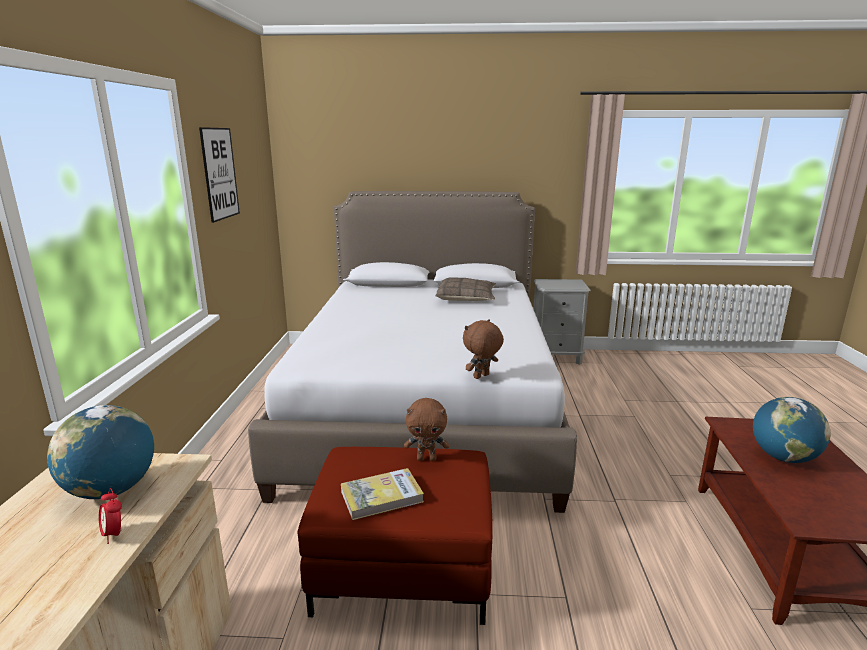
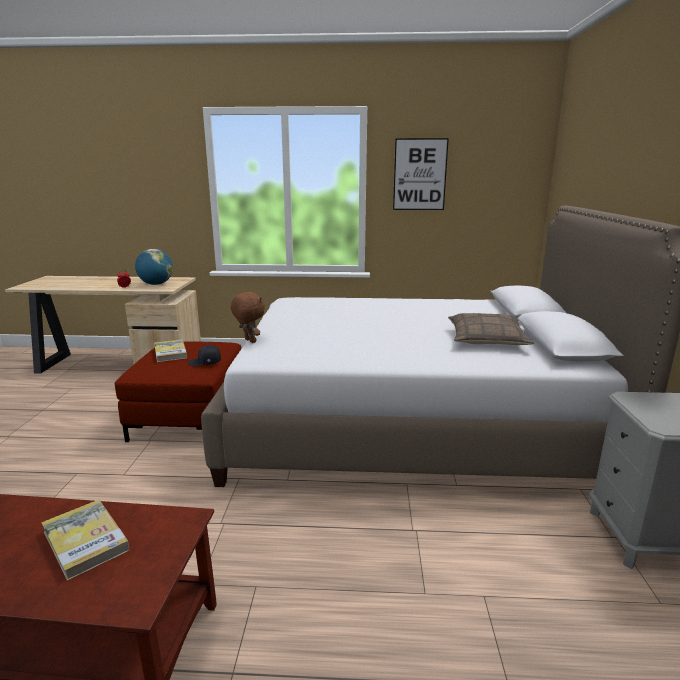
camera: 90 degrees right, 0 degrees up
(427, 458) = (205, 363): brown plush toy -> black cap
(783, 457) = (85, 541): globe -> book

